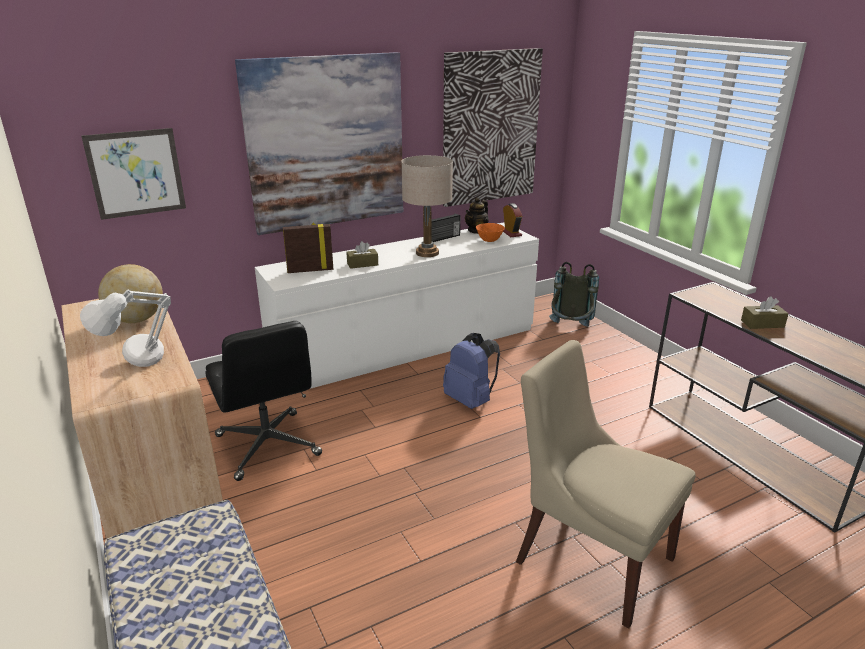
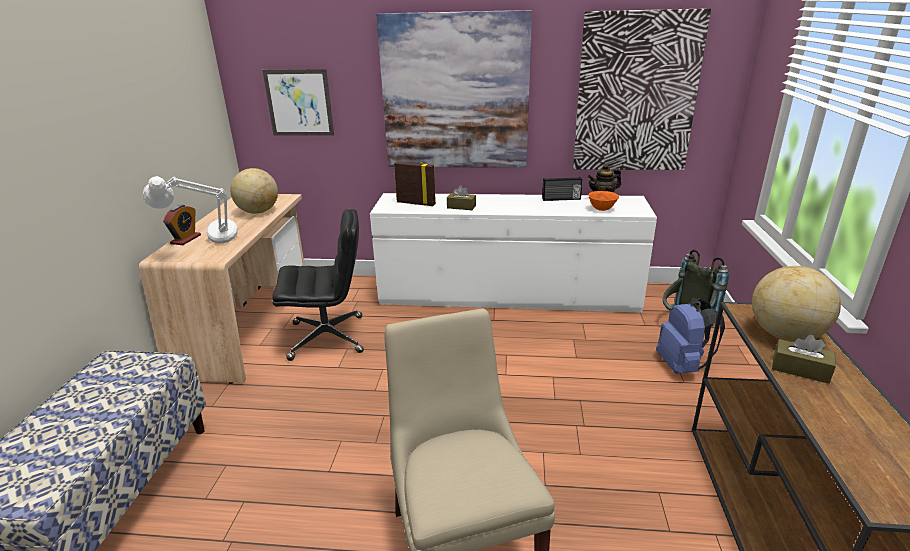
camera: 35 degrees right, 0 degrees up
(268, 446) = (328, 337): black office chair -> black office chair turned 105 degrees counterclockwise
(427, 253) = (528, 209): beige table lamp -> none
(471, 400) = (513, 357): blue backpack -> blue backpack (682, 366)
(511, 233) = (634, 206): alarm clock -> alarm clock (186, 239)
(729, 305) = (785, 335): none -> globe

